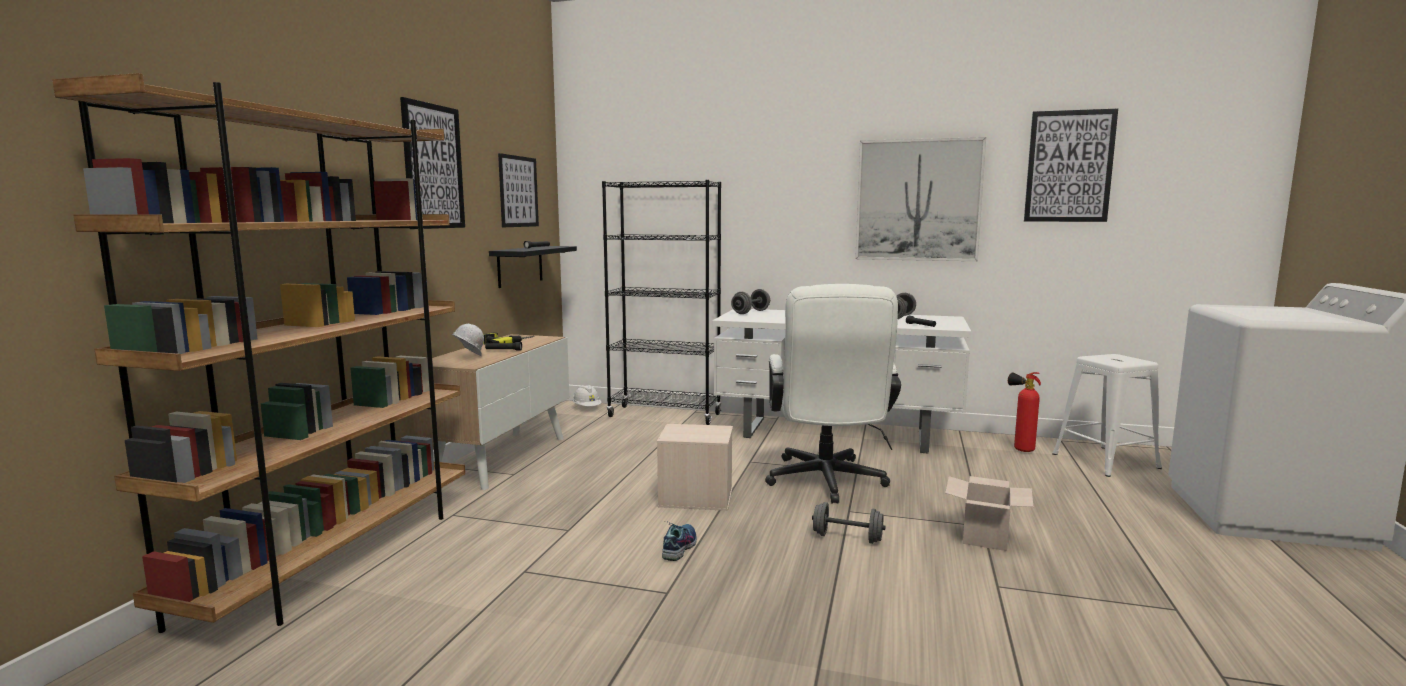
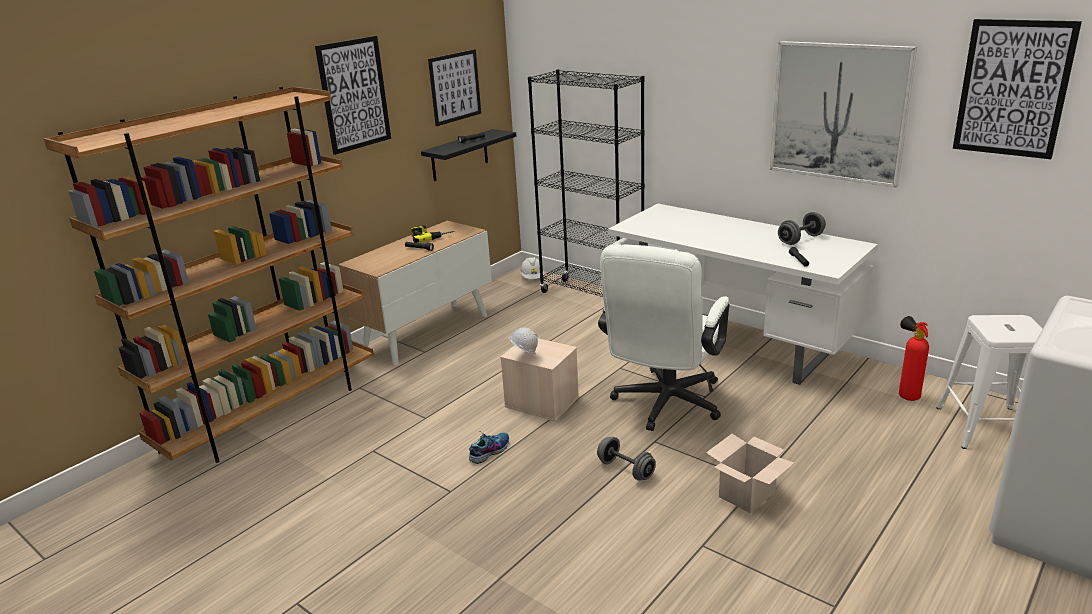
camera: 25 degrees right, 15 degrees up
(468, 357) = (385, 258): white hard hat -> white hard hat (524, 357)
(750, 312) = (662, 214): grey dumbbell -> none

